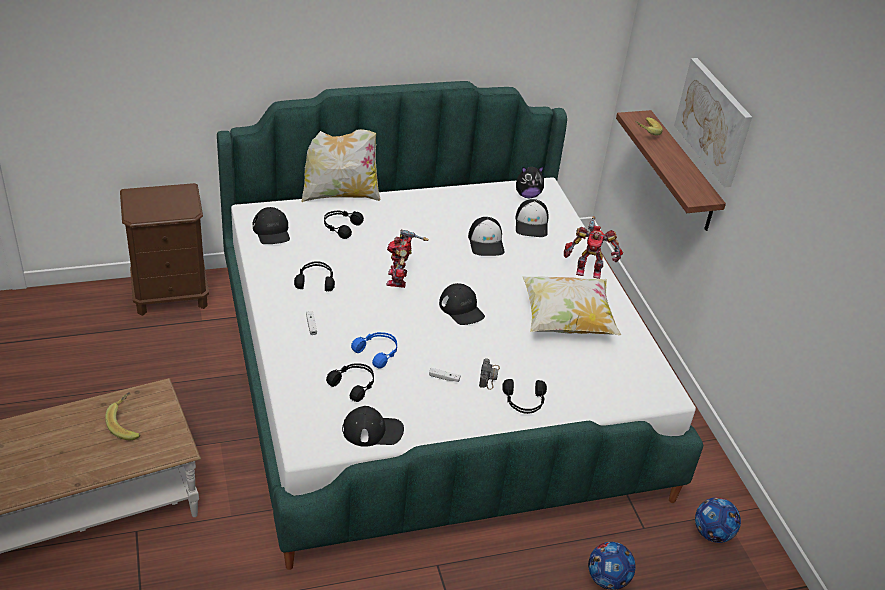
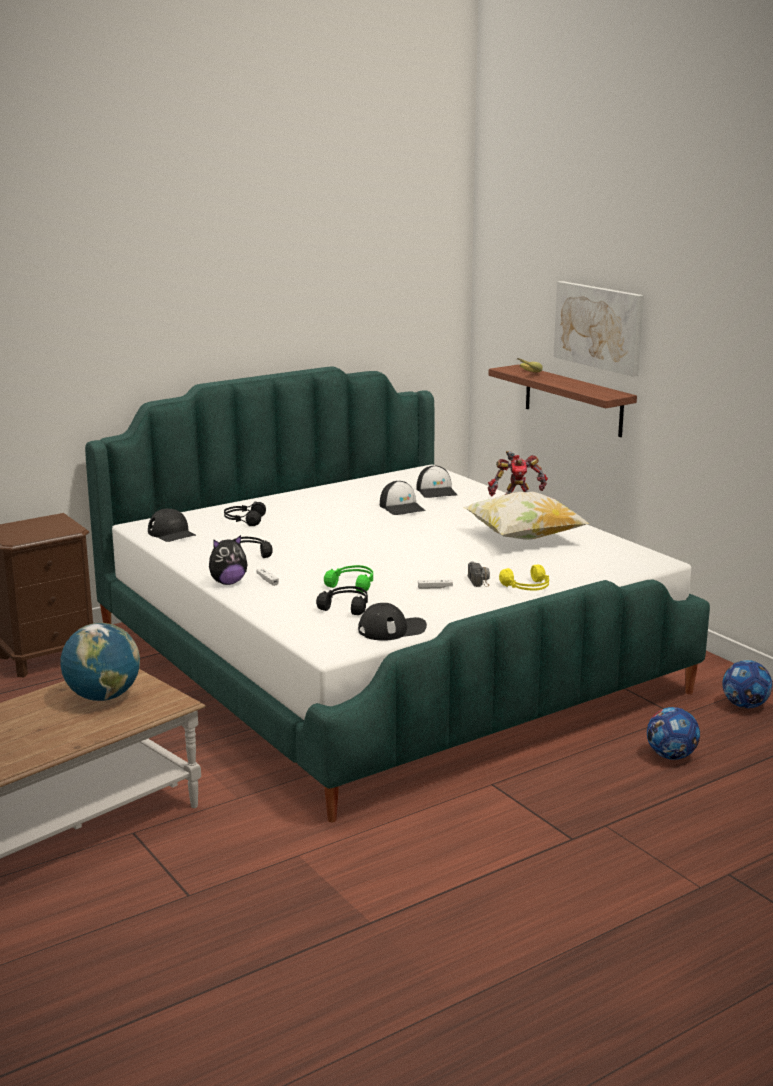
camera: 15 degrees left, 20 degrees down
(128, 424) = (103, 697): banana -> globe
(340, 194) = (224, 502): pillow -> none
(377, 352) = (353, 584): blue headphones -> green headphones
(399, 279) = (334, 540): toy robot -> none
(461, 309) = (414, 547): black cap -> none
(524, 402) = (528, 588): black headphones -> yellow headphones
(527, 195) = (416, 476): plush toy -> plush toy (228, 582)

